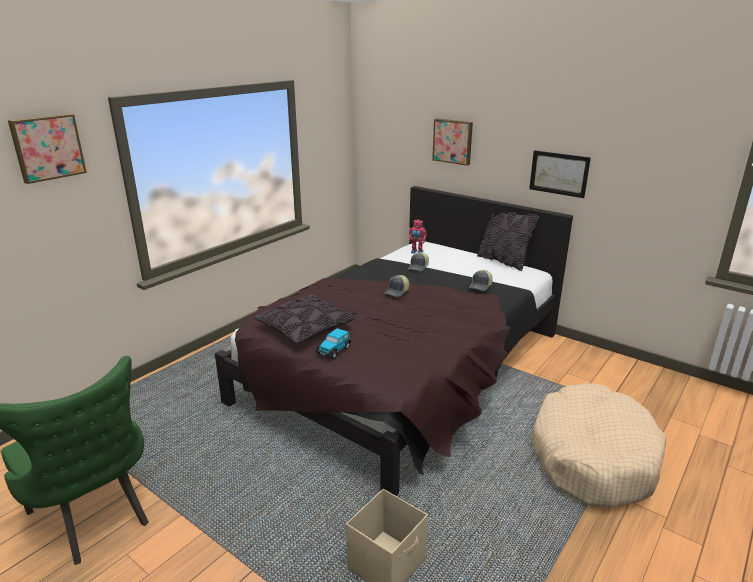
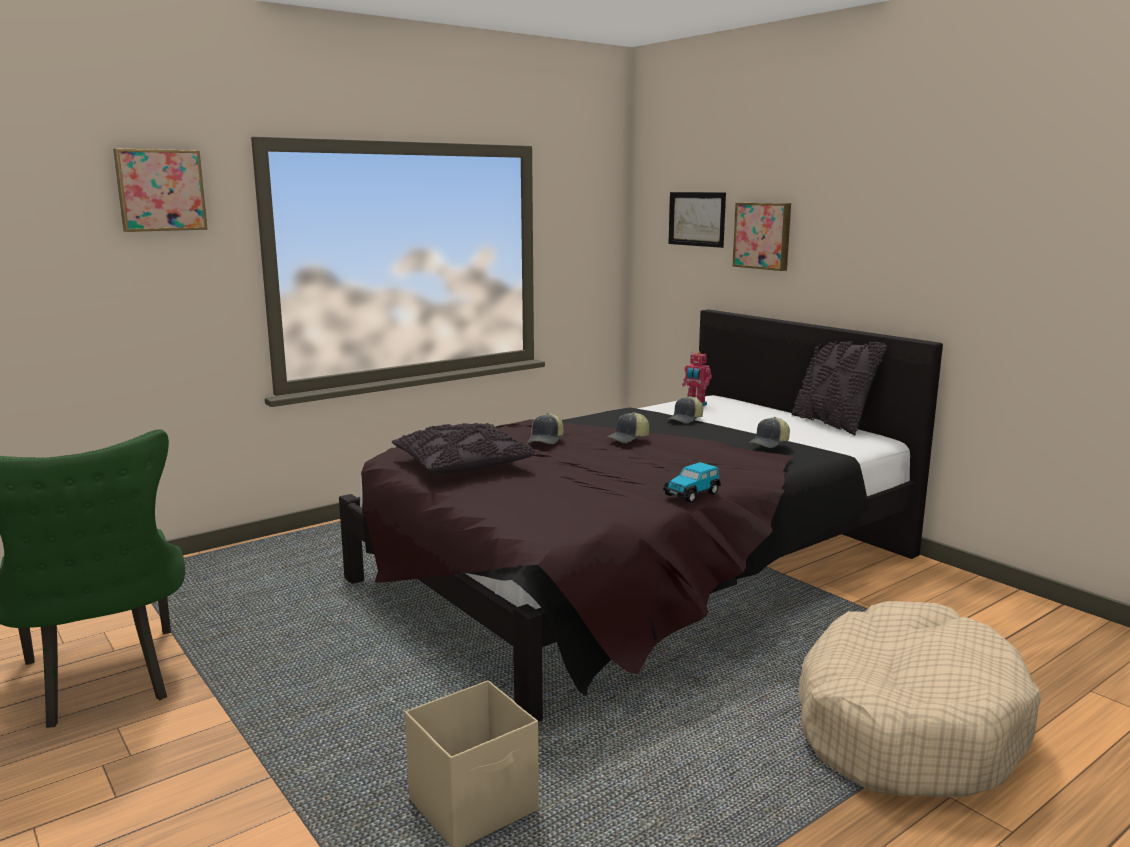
camera: 15 degrees right, 10 degrees down
(334, 350) = (485, 489): toy car -> toy car (692, 494)
(347, 299) = (546, 440): none -> cap
(559, 173) = (920, 275): picture -> picture (696, 219)

